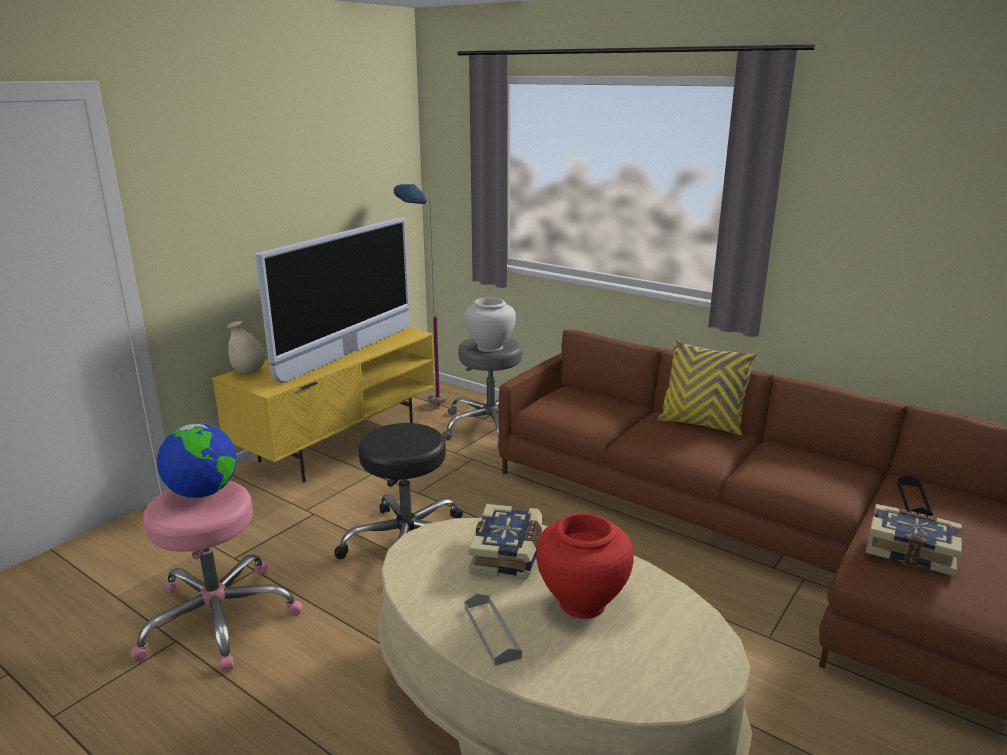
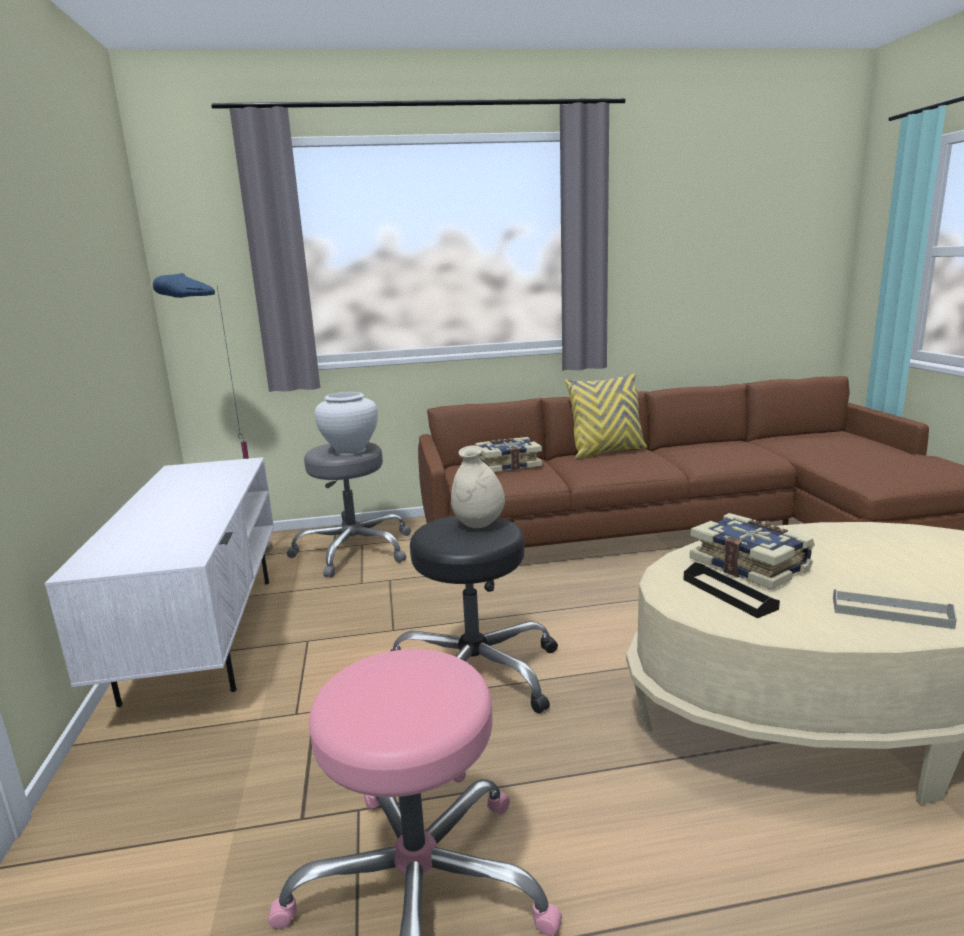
camera: 45 degrees left, 5 degrees down
(203, 493) = (383, 681): globe -> none
(249, 372) = (101, 556): beige vase -> beige vase (478, 525)
(339, 442) = (203, 634): yellow tv stand -> white tv stand
(348, 353) = (205, 497): television -> none
(582, 602) = (867, 562): red vase -> none
(910, 550) = (863, 463): book -> book (507, 465)
(913, 500) = (800, 443): black tray -> black tray (728, 594)

